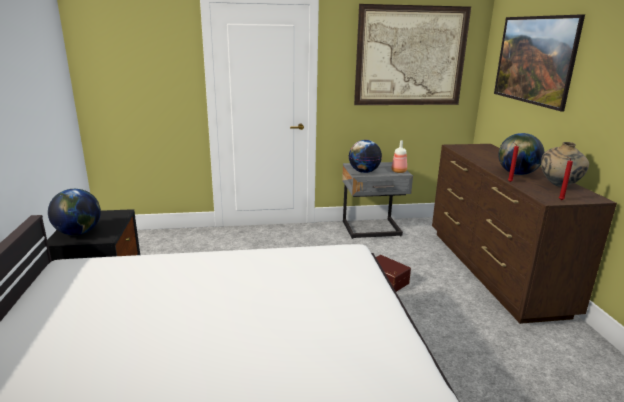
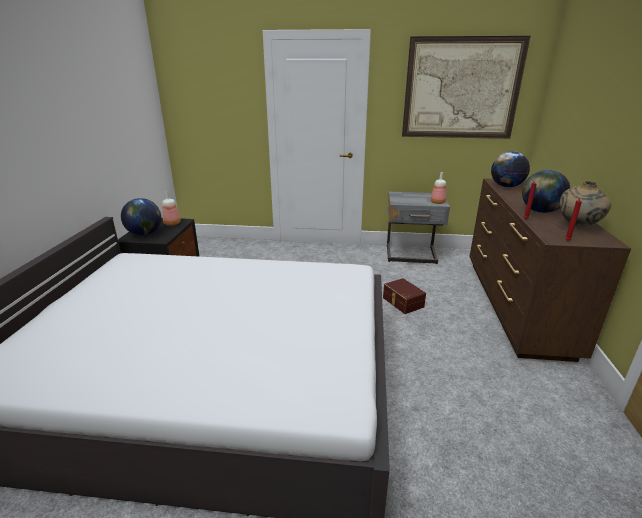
camera: 15 degrees right, 5 degrees up
(109, 217) = (172, 224): none -> bottle
(364, 172) = (403, 200): globe -> globe (506, 186)
(530, 81) = (576, 115): picture -> none

